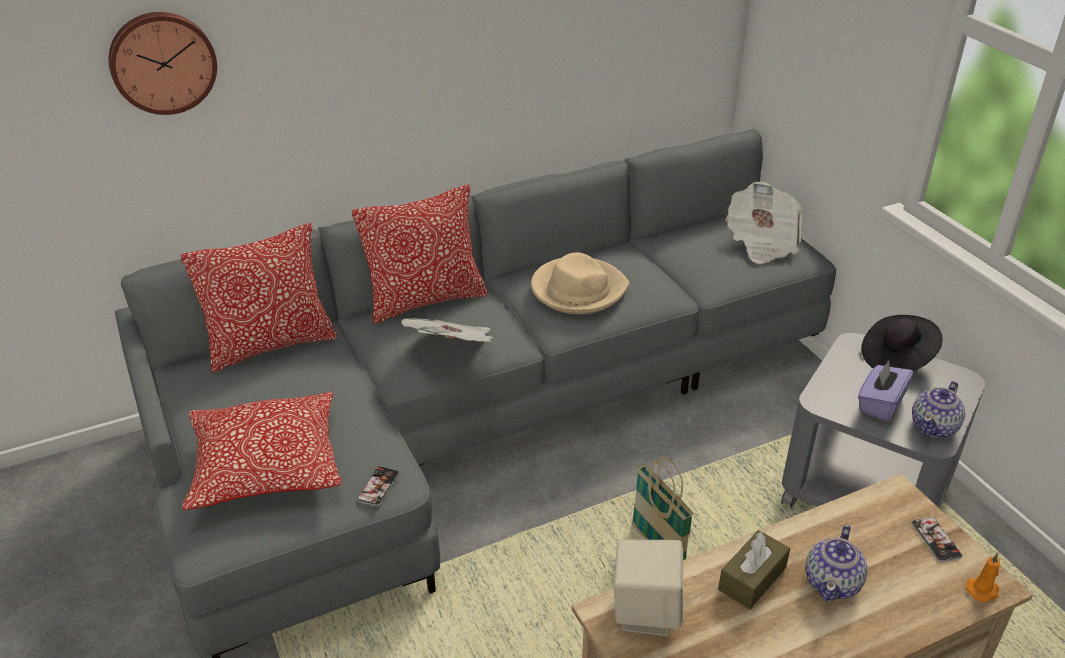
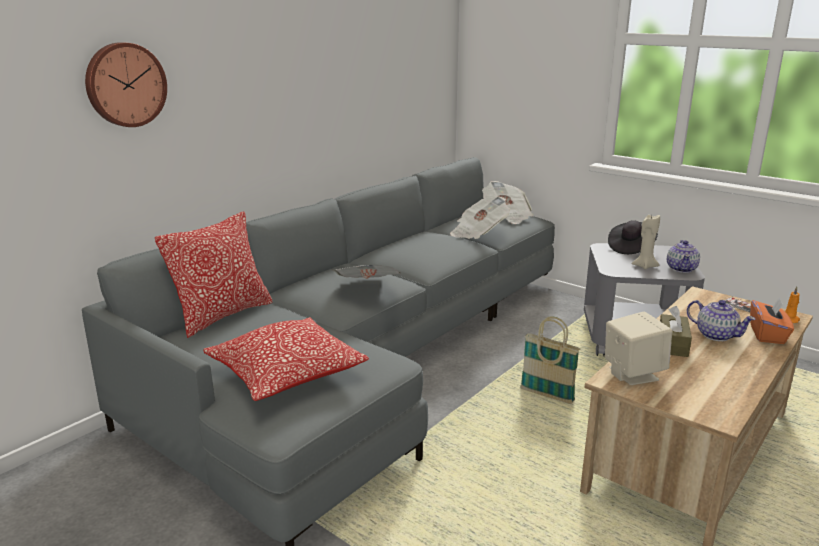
camera: 25 degrees left, 15 degrees down
(378, 487) = (385, 365): phone -> none
(425, 300) = (321, 273): pillow -> none
(578, 289) = (421, 249): beige hat -> none
(685, 272) = (478, 233): none -> newspaper
(833, 582) = (715, 335): teapot -> teapot turned 45 degrees counterclockwise
(880, 404) = (644, 266): purple tissue box -> beige candle
(913, 609) = (767, 335): none -> orange tissue box

